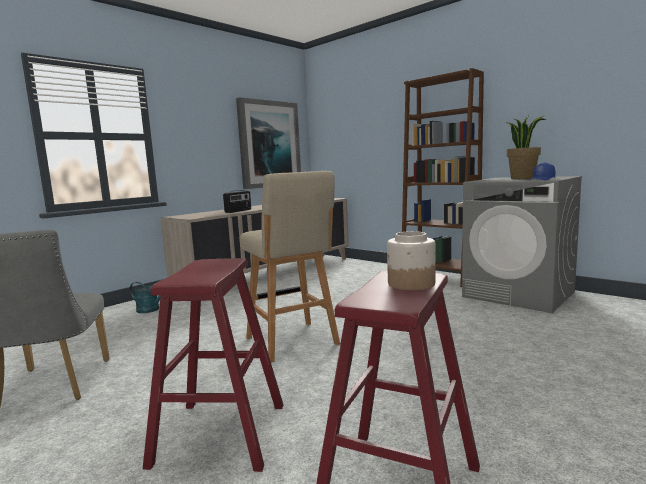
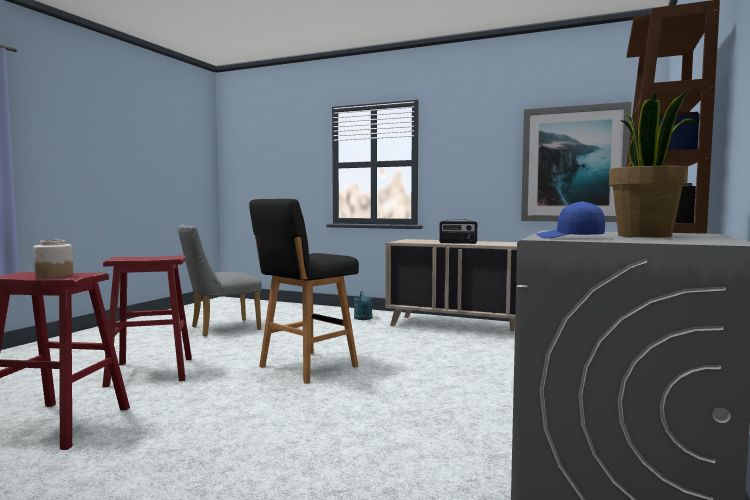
camera: 70 degrees right, 5 degrees down
(293, 342) = (305, 367): beige stool -> black stool

